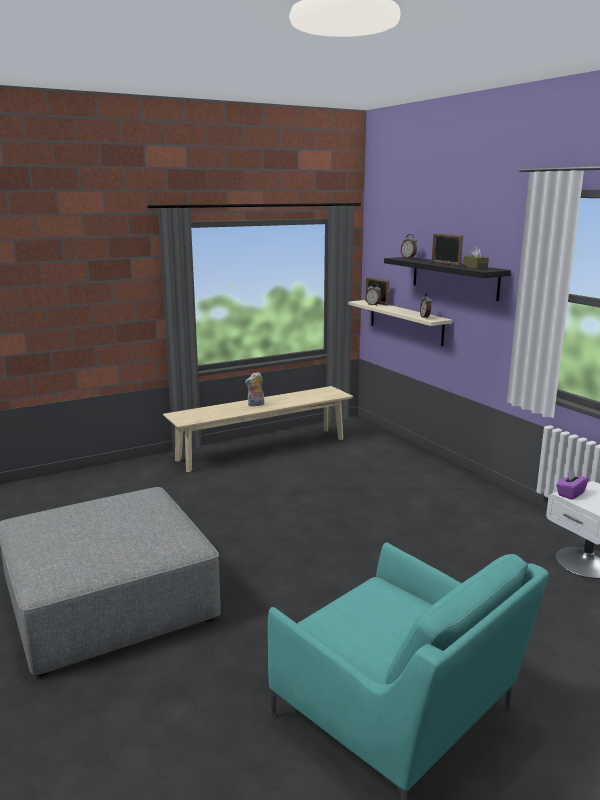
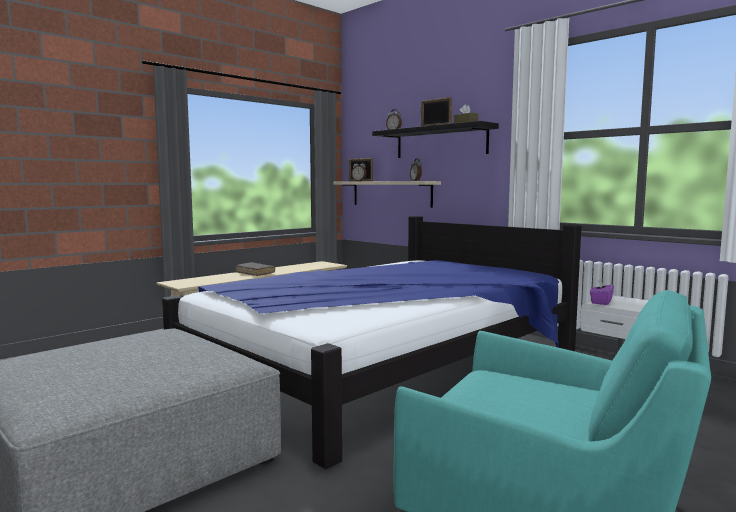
camera: 15 degrees left, 10 degrees down
(256, 405) = (255, 273): plush toy -> brown book
(355, 523) = (387, 364): none -> bed

